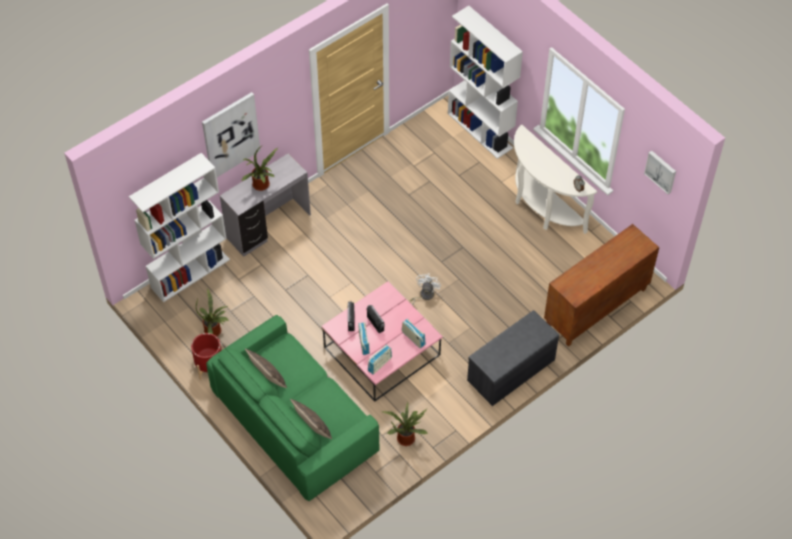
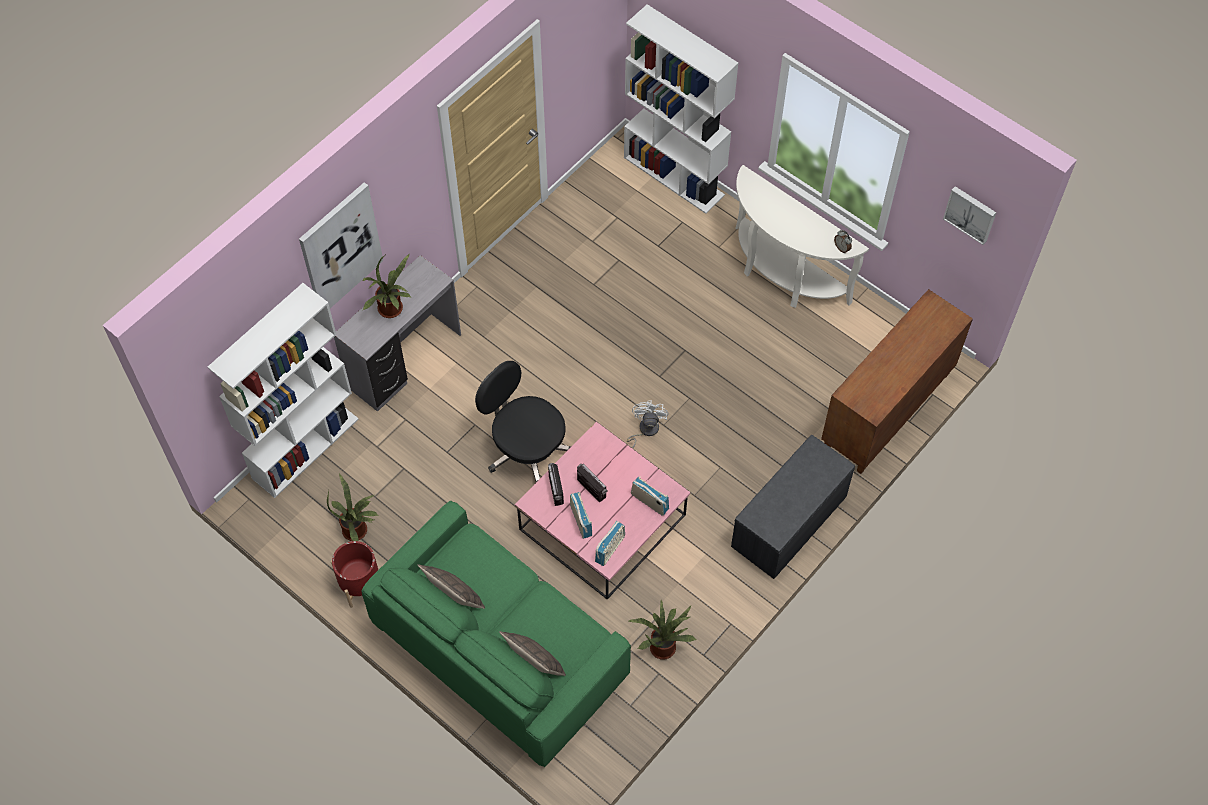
camera: 10 degrees left, 5 degrees up
(339, 296) = (526, 449): none -> black office chair

